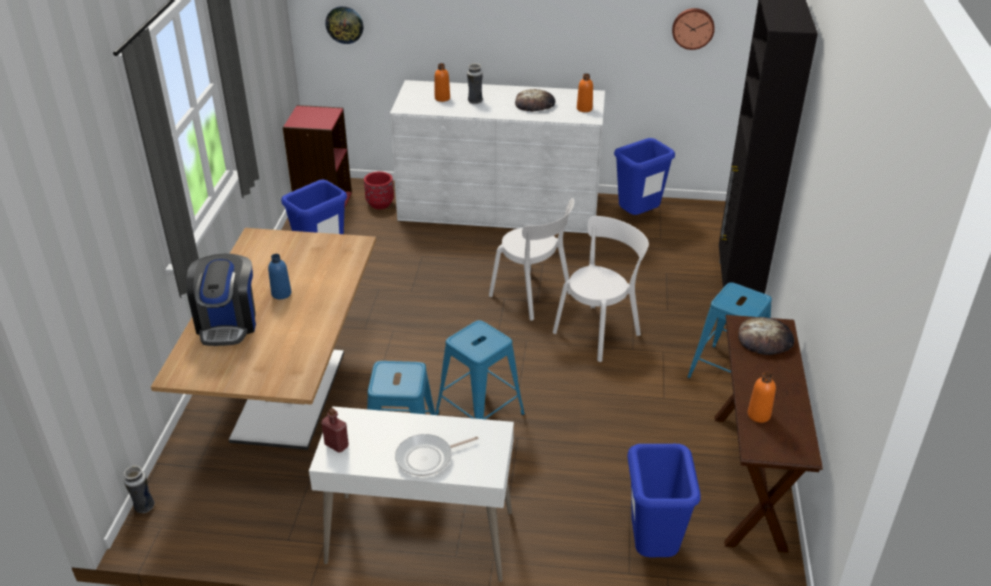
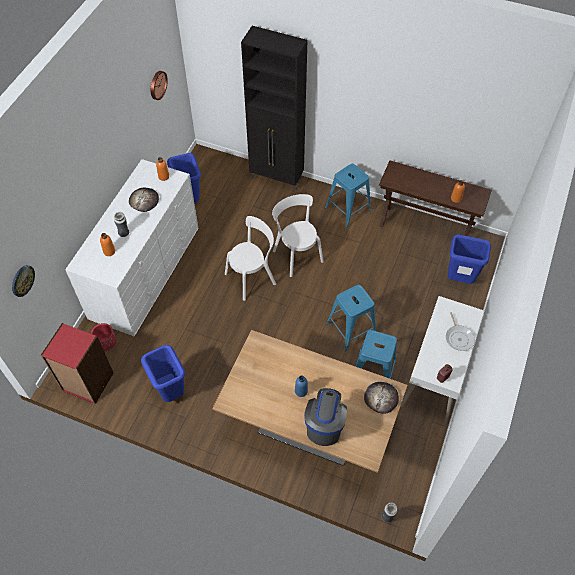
camera: 75 degrees left, 20 degrees up
(228, 323) = (324, 424): coffee machine -> coffee machine turned 90 degrees counterclockwise
(765, 339) = (403, 176): bread -> bread (381, 398)

